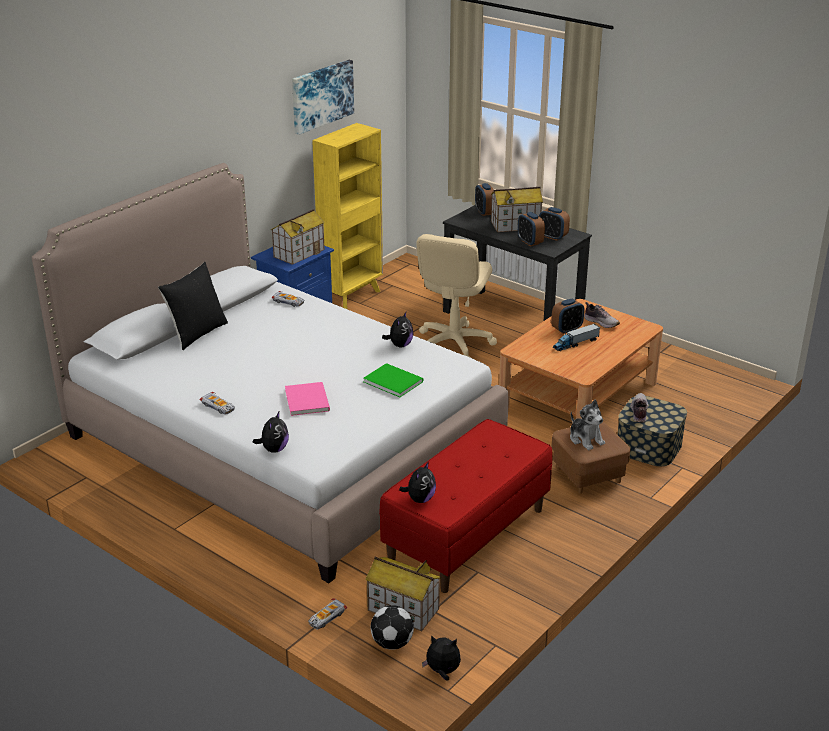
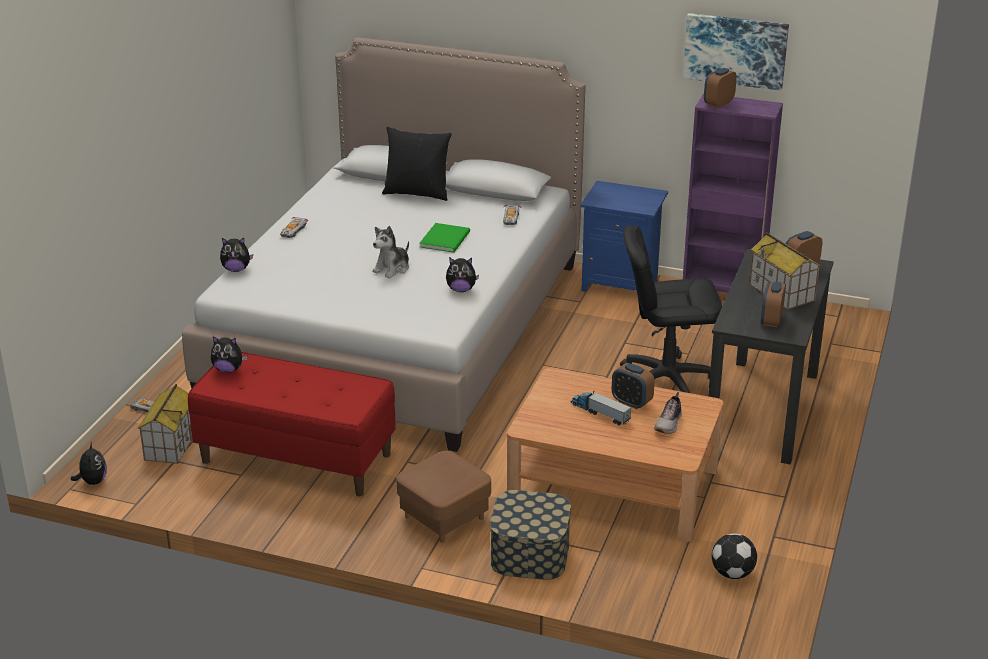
camera: 70 degrees right, 0 degrees up
(299, 253) = (626, 200): toy house -> none
(308, 399) = (323, 265): pink book -> none
(352, 295) = (722, 298): yellow bookcase -> purple bookcase
(392, 380) = (385, 298): green book -> green book (446, 239)
(392, 643) = (123, 449): football -> football (732, 574)
(453, 344) = (666, 381): beige office chair -> black office chair
(530, 242) = (740, 308): alarm clock -> alarm clock (718, 103)
(586, 439) = (441, 471): plush toy -> plush toy (392, 269)
(638, 412) = (527, 503): shoe -> none

